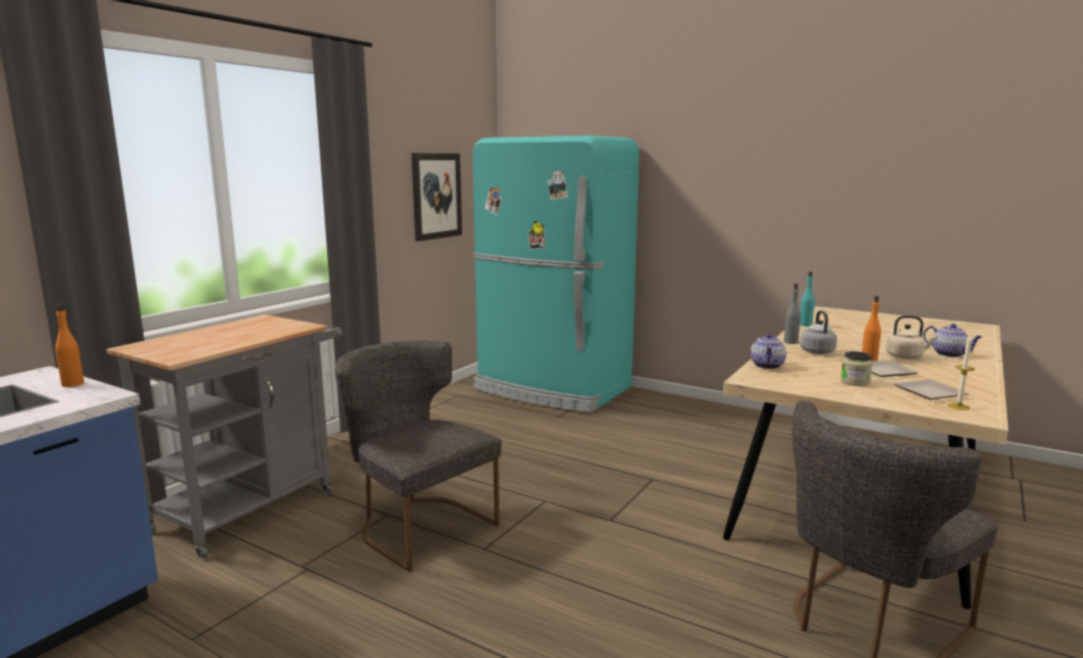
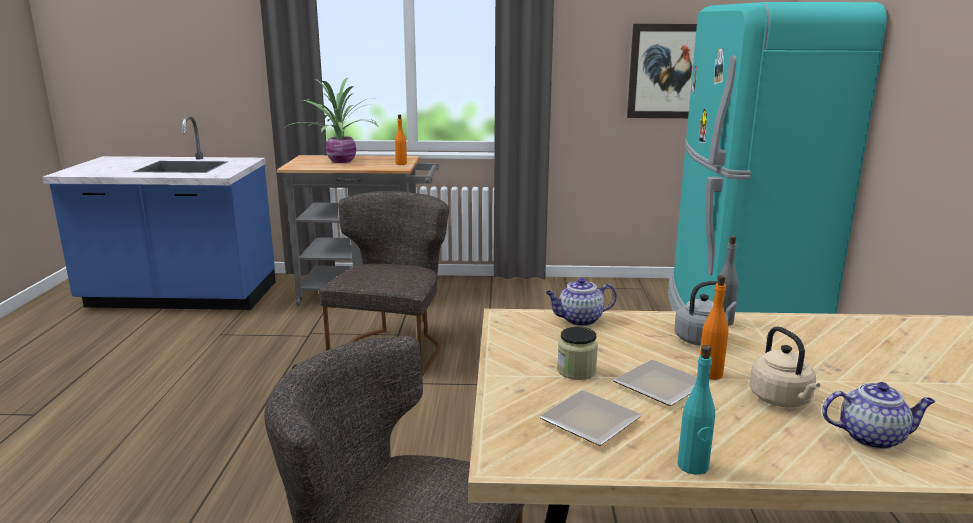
camera: 60 degrees right, 5 degrees up
(72, 384) = (235, 167): orange bottle -> orange bottle (401, 164)
(205, 339) = (340, 161): none -> potted plant
(805, 325) = (850, 322): turquoise bottle -> turquoise bottle (693, 466)
(950, 354) = (872, 437): teapot -> teapot turned 105 degrees counterclockwise
(959, 406) = (543, 444): candle -> none

